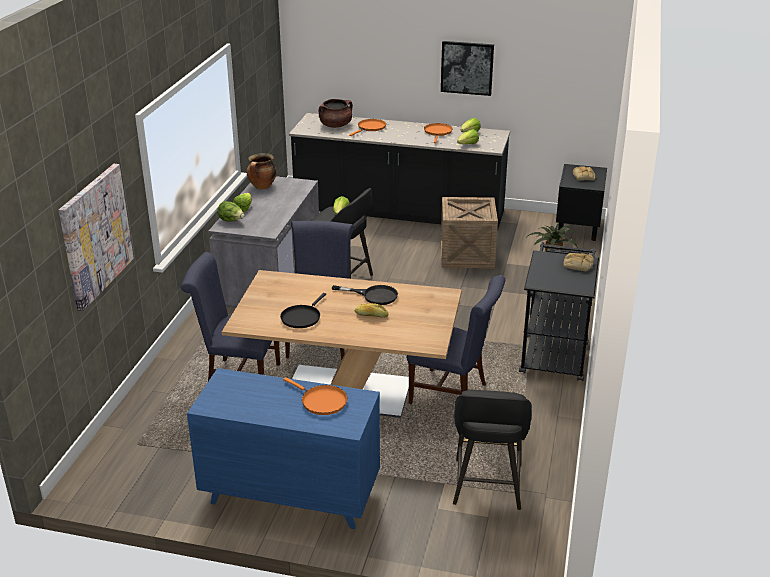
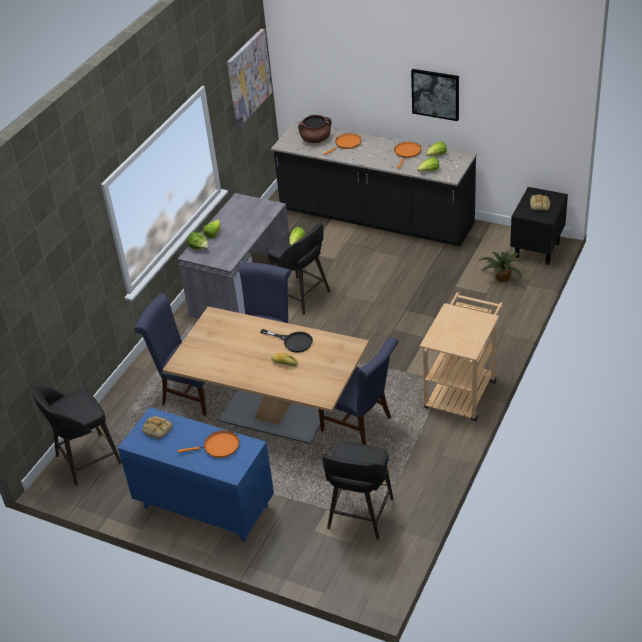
camera: 15 degrees right, 10 degrees up
(95, 235) = (64, 290): picture -> picture (248, 77)
(121, 458) = (86, 460): none -> black stool
(262, 187) = (235, 209): cooking pot -> none
(302, 317) = (228, 360): black frying pan -> none
(321, 401) = (219, 447): orange frying pan -> orange frying pan turned 60 degrees counterclockwise
(467, 255) = (421, 274): crate -> none
(554, 353) = (462, 390): black cart -> beige cart
(577, 265) = (476, 323): bread -> bread (156, 429)

